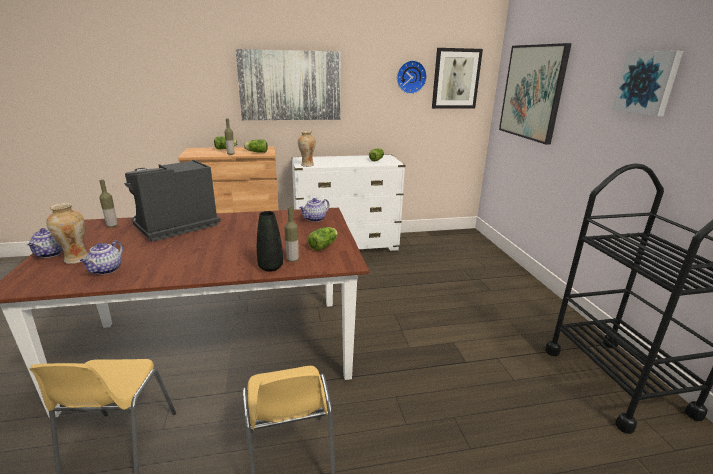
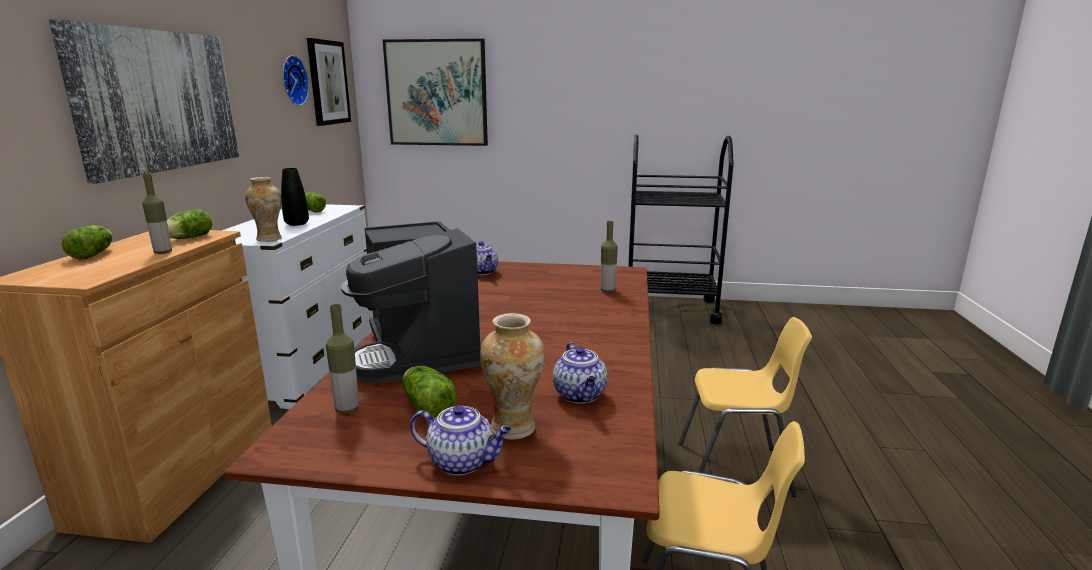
camera: 70 degrees left, 5 degrees down
(106, 270) = (580, 395): teapot -> teapot turned 45 degrees clockwise
(270, 267) = (623, 300): black vase -> black vase (297, 224)
(324, 245) = (575, 275): lettuce -> lettuce (427, 406)
(647, 82) = (589, 73): picture -> none

